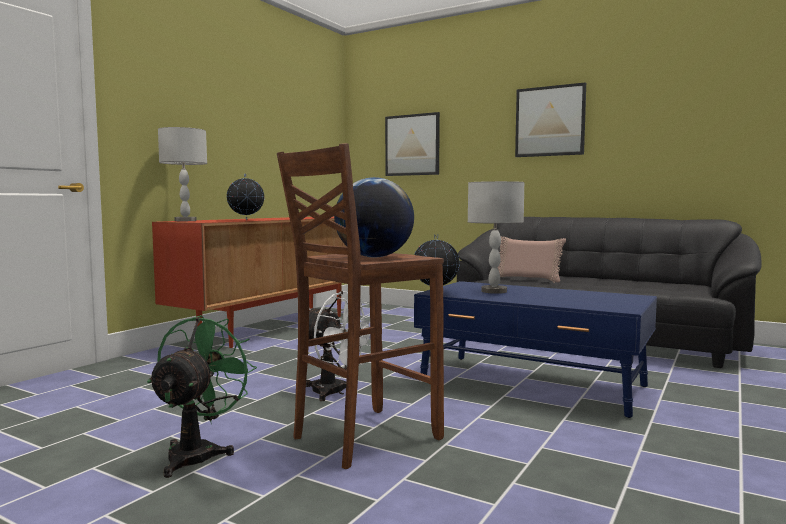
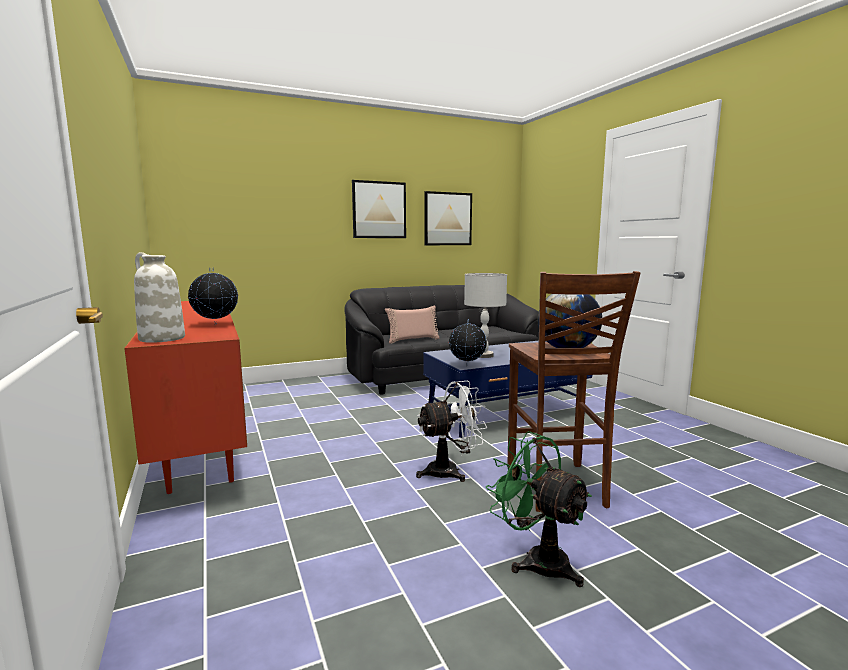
camera: 55 degrees left, 5 degrees up
(185, 221) = (161, 338): grey table lamp -> white vase
(412, 145) = (245, 220): picture -> picture (447, 219)

